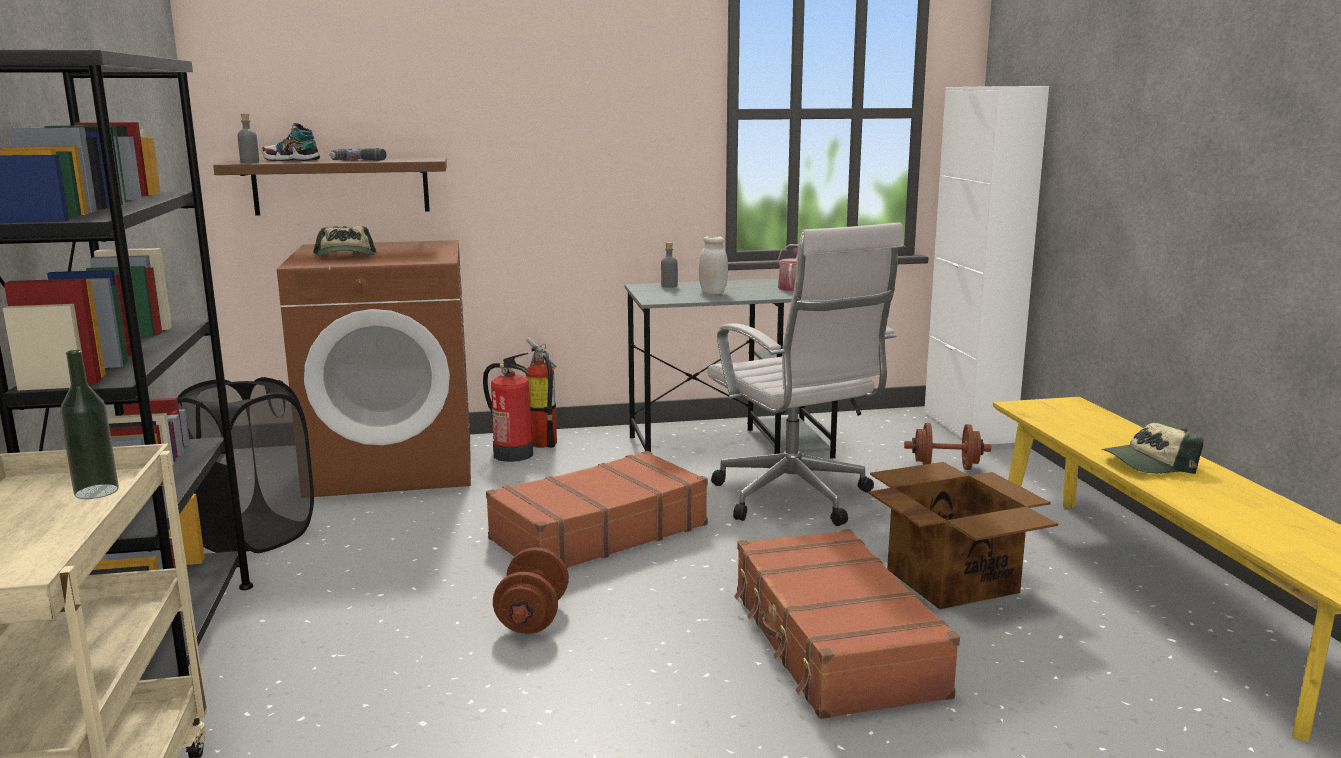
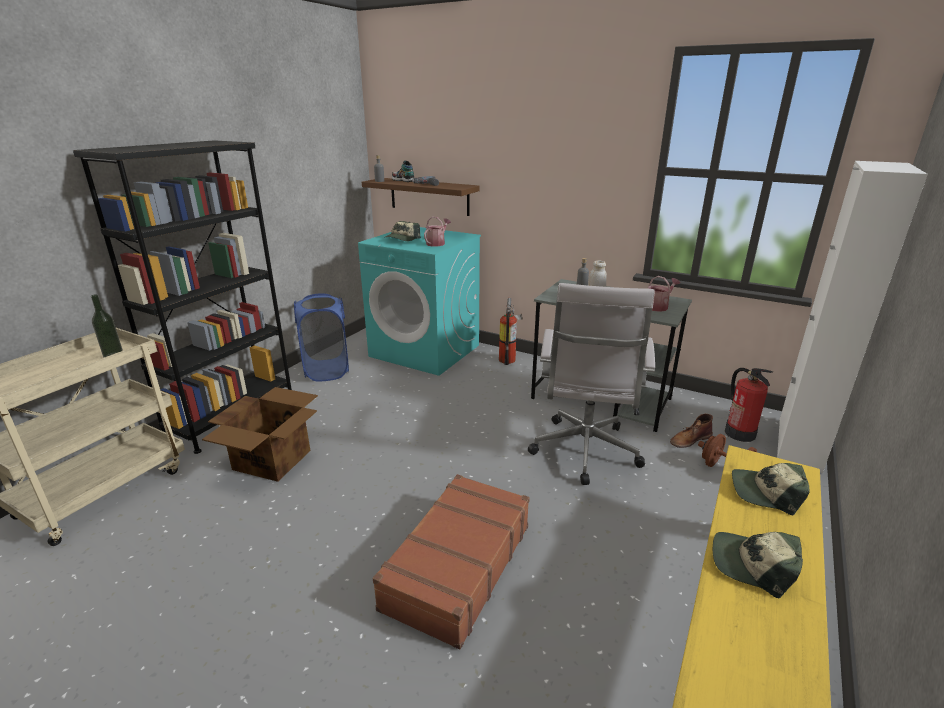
camera: 40 degrees right, 10 degrees up
(251, 535) = (327, 370): black laundry basket -> blue laundry basket
(394, 465) = (426, 351): brown washing machine -> turquoise washing machine
(422, 253) = (437, 243): none -> watering can
(512, 454) = (483, 362): fire extinguisher -> fire extinguisher (739, 433)
(532, 618) = (355, 467): brown dumbbell -> none
(598, 532) = (452, 429): brown suitcase -> none
(875, 454) = (690, 439): none -> brown boot
(951, 580) = (593, 562): cardboard box -> cardboard box (273, 459)
(1076, 421) = (766, 492): none -> cap

